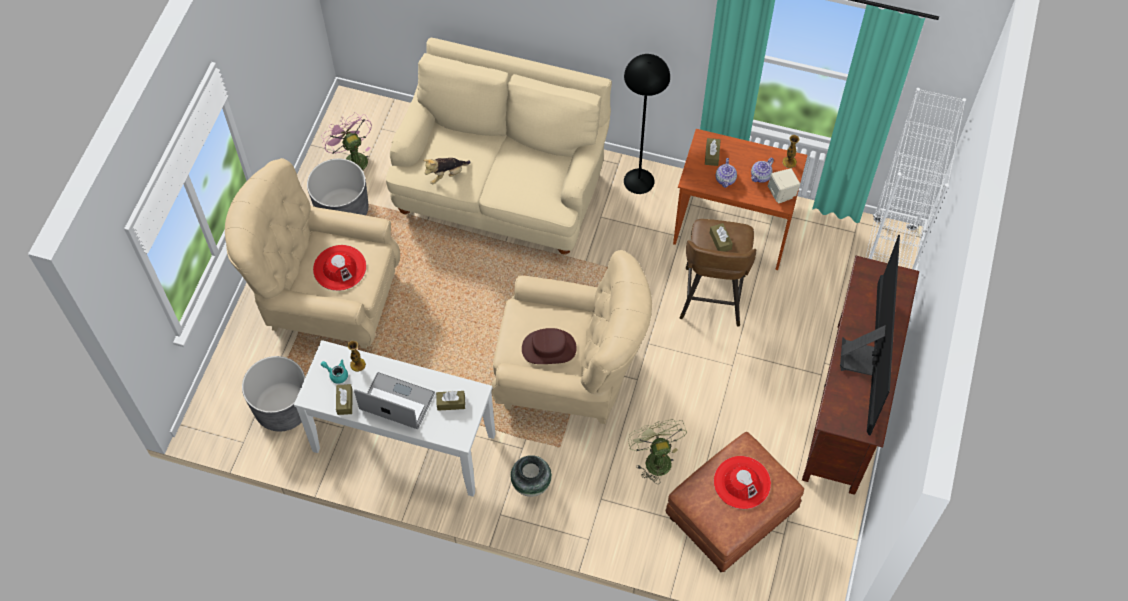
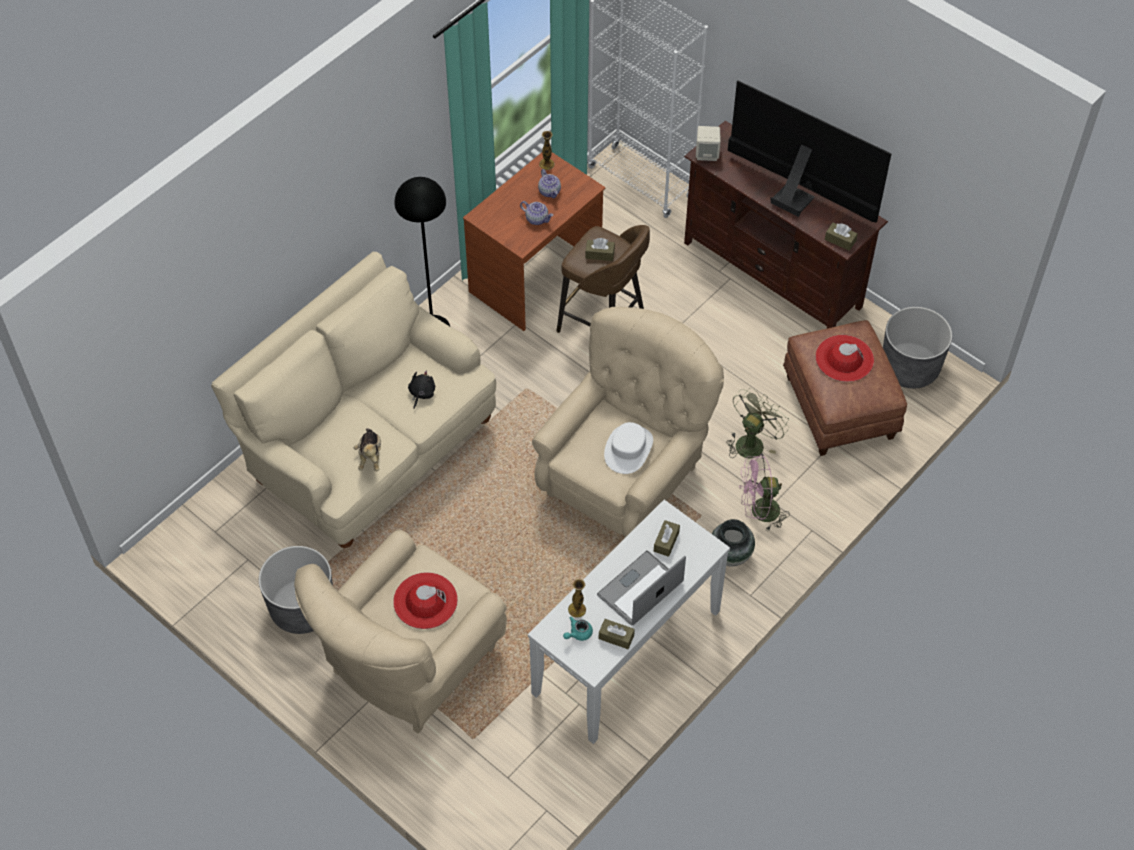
camera: 65 degrees left, 5 degrees down
(283, 408) = (524, 755): grey planter -> grey planter (909, 368)
(352, 159) = (238, 575): pink fan -> pink fan (759, 512)
(522, 182) = (421, 394): none -> black plush toy
(549, 348) = (628, 449): brown hat -> white hat
(655, 458) = (752, 442): green fan -> green fan turned 120 degrees clockwise
(712, 155) = (502, 217): brown tissue box -> brown tissue box (840, 240)
(782, 194) = (579, 184): beige speaker -> beige speaker (707, 154)

